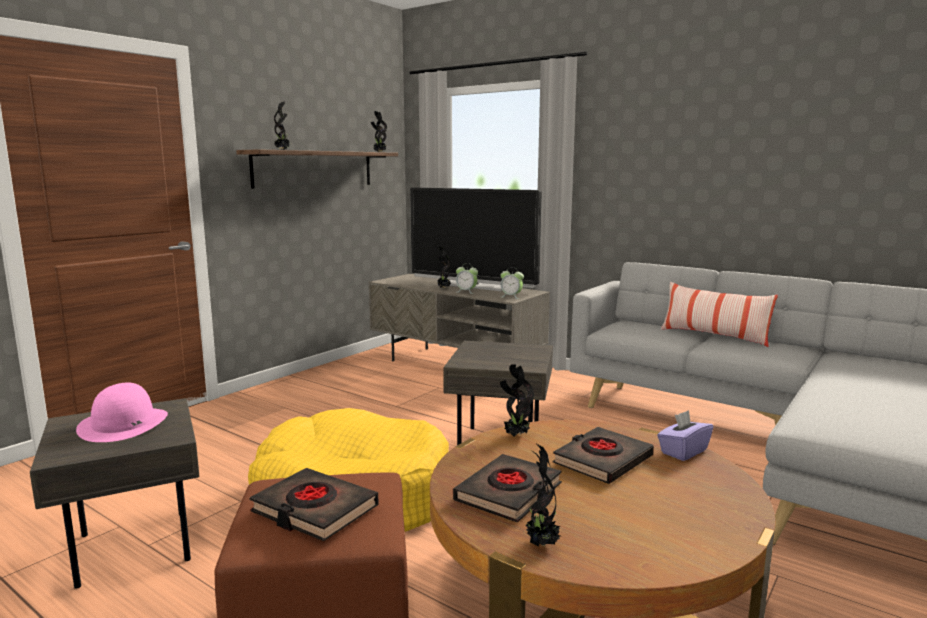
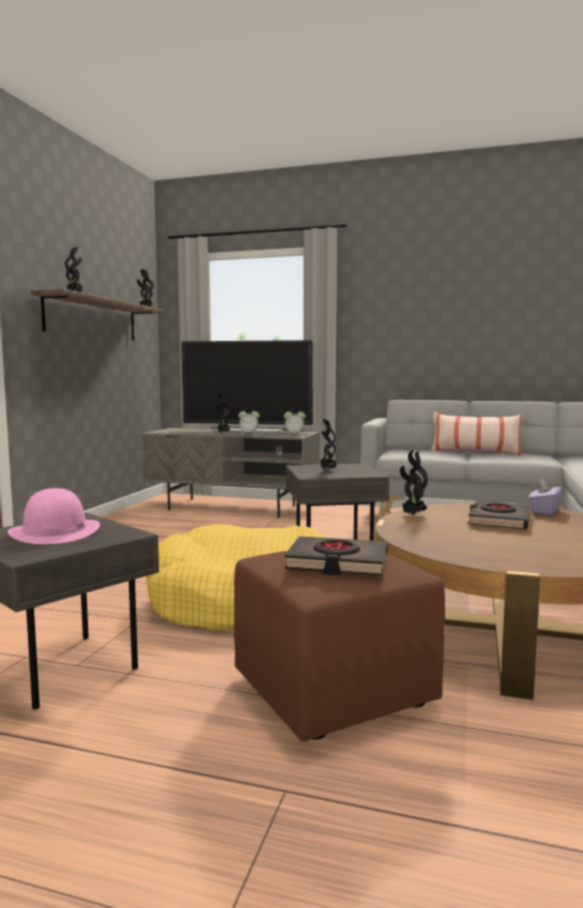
camera: 20 degrees left, 5 degrees down
(509, 493) = (463, 542): black book -> none
(541, 544) = (532, 562): potted plant -> potted plant (327, 470)

